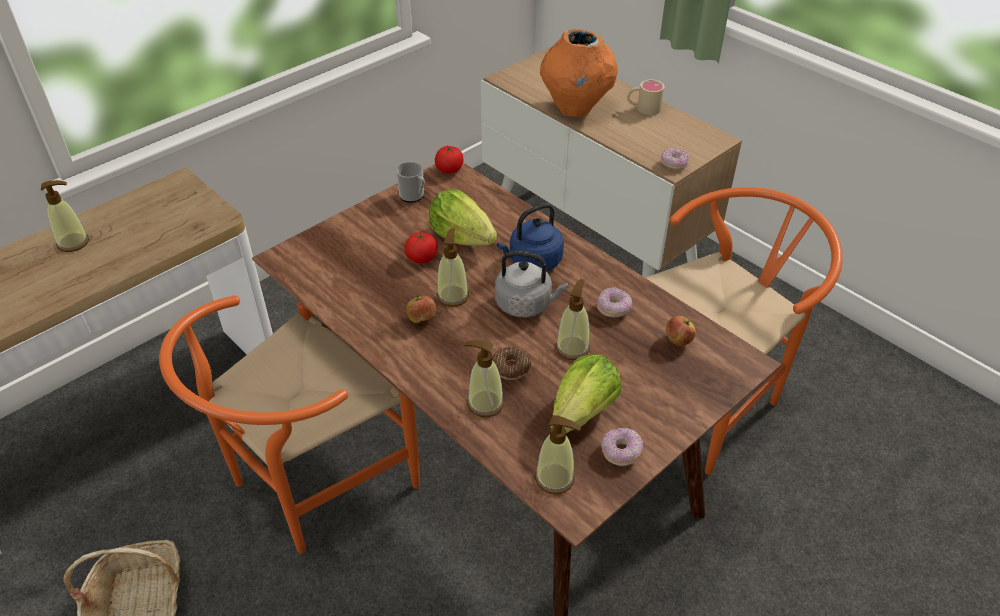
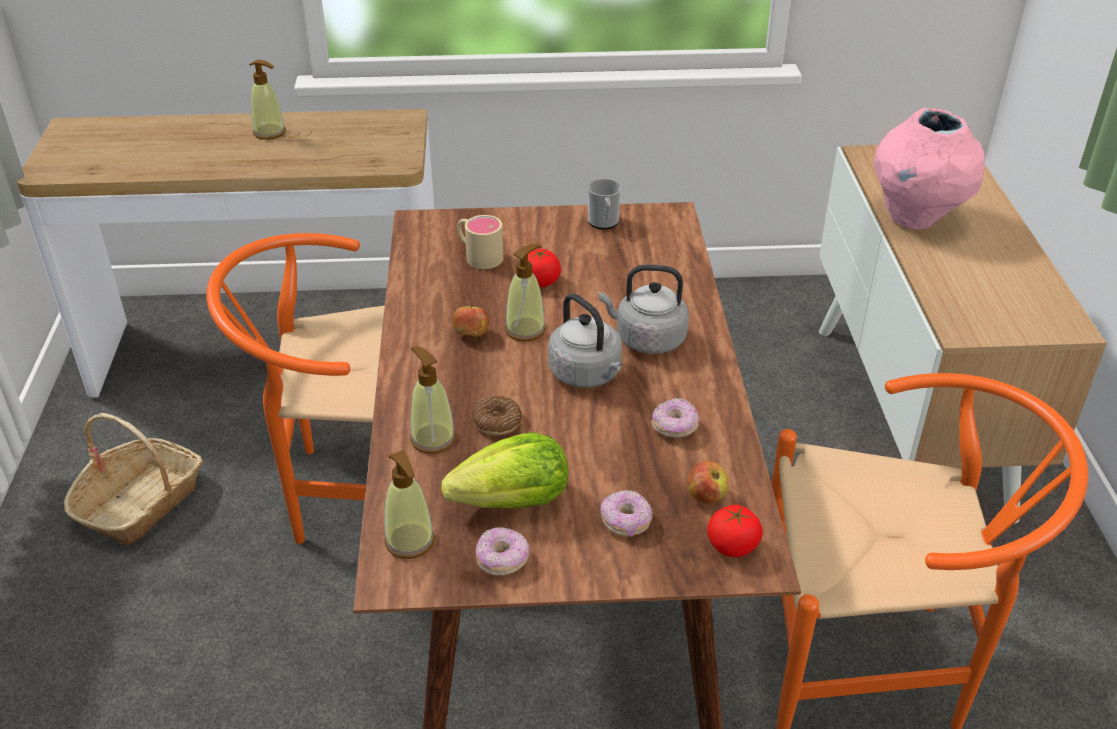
camera: 40 degrees right, 5 degrees down
(449, 170) = (672, 214): tomato -> tomato (732, 546)
(462, 237) = (603, 282): lettuce -> none
(532, 262) = (646, 339): blue kettle -> grey kettle
(572, 348) = (581, 439): soap dispenser -> none
(575, 108) = (915, 218): orange vase -> pink vase
(643, 108) = (1007, 252): beige mug -> beige mug (478, 255)
(673, 164) = (968, 328): donut -> donut (626, 522)

